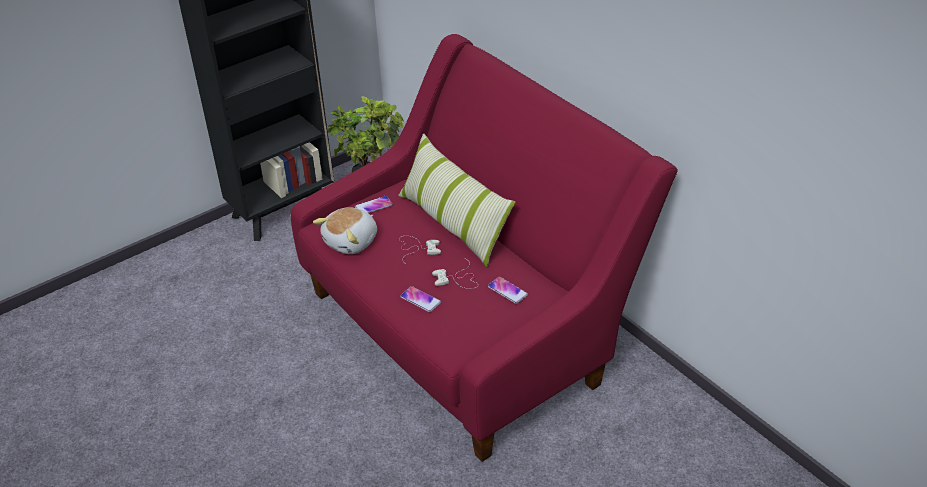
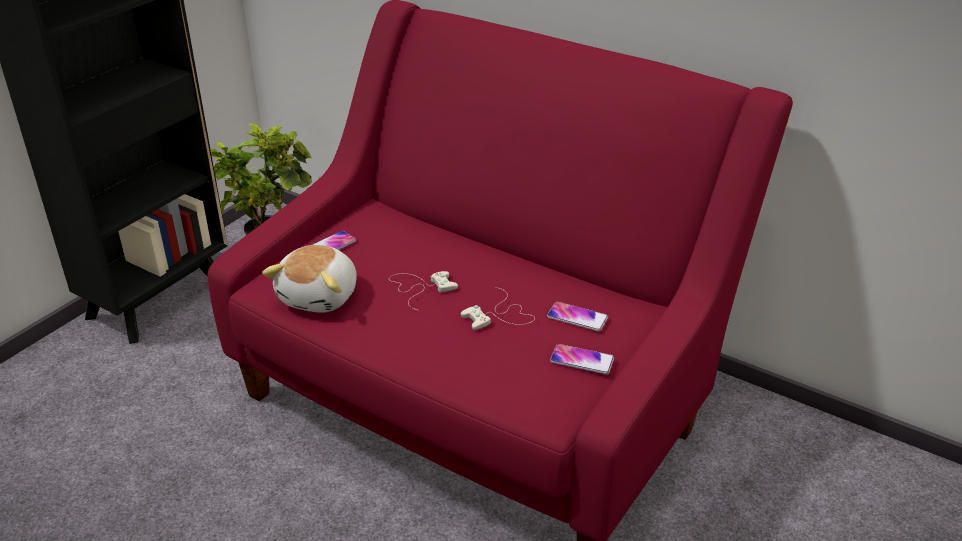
camera: 20 degrees left, 5 degrees down
(420, 299) = (462, 353): phone -> phone (582, 360)
(453, 223) = (454, 248): pillow -> none

